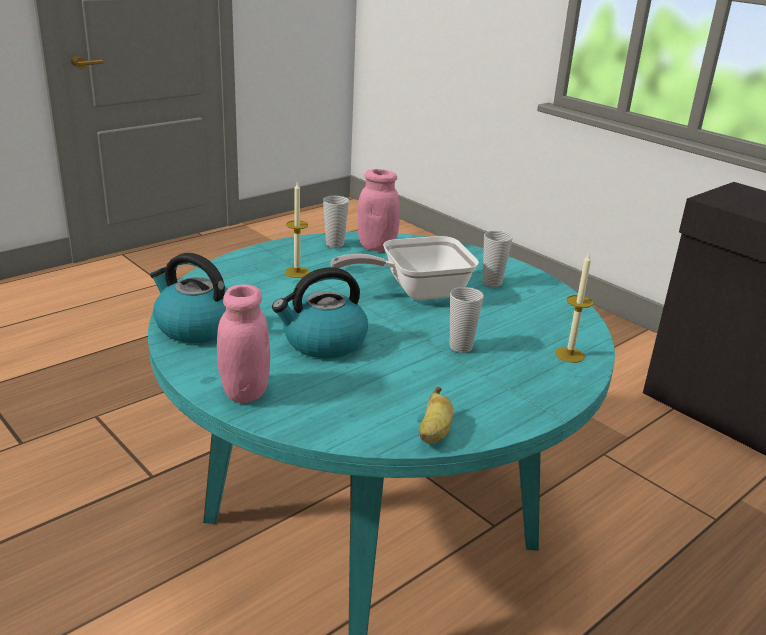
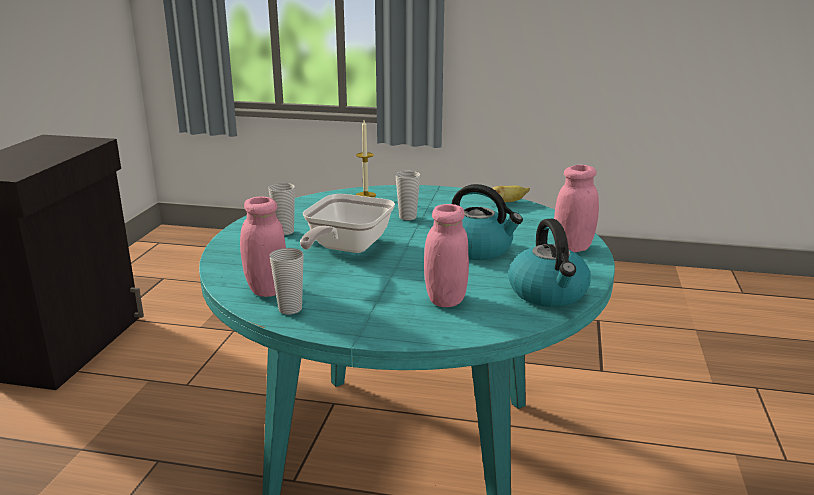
camera: 125 degrees left, 5 degrees down
(260, 288) = (445, 299): none -> pink jar
(297, 272) = (387, 299): candle -> none
(416, 291) = (345, 248): frying pan -> frying pan turned 75 degrees clockwise

